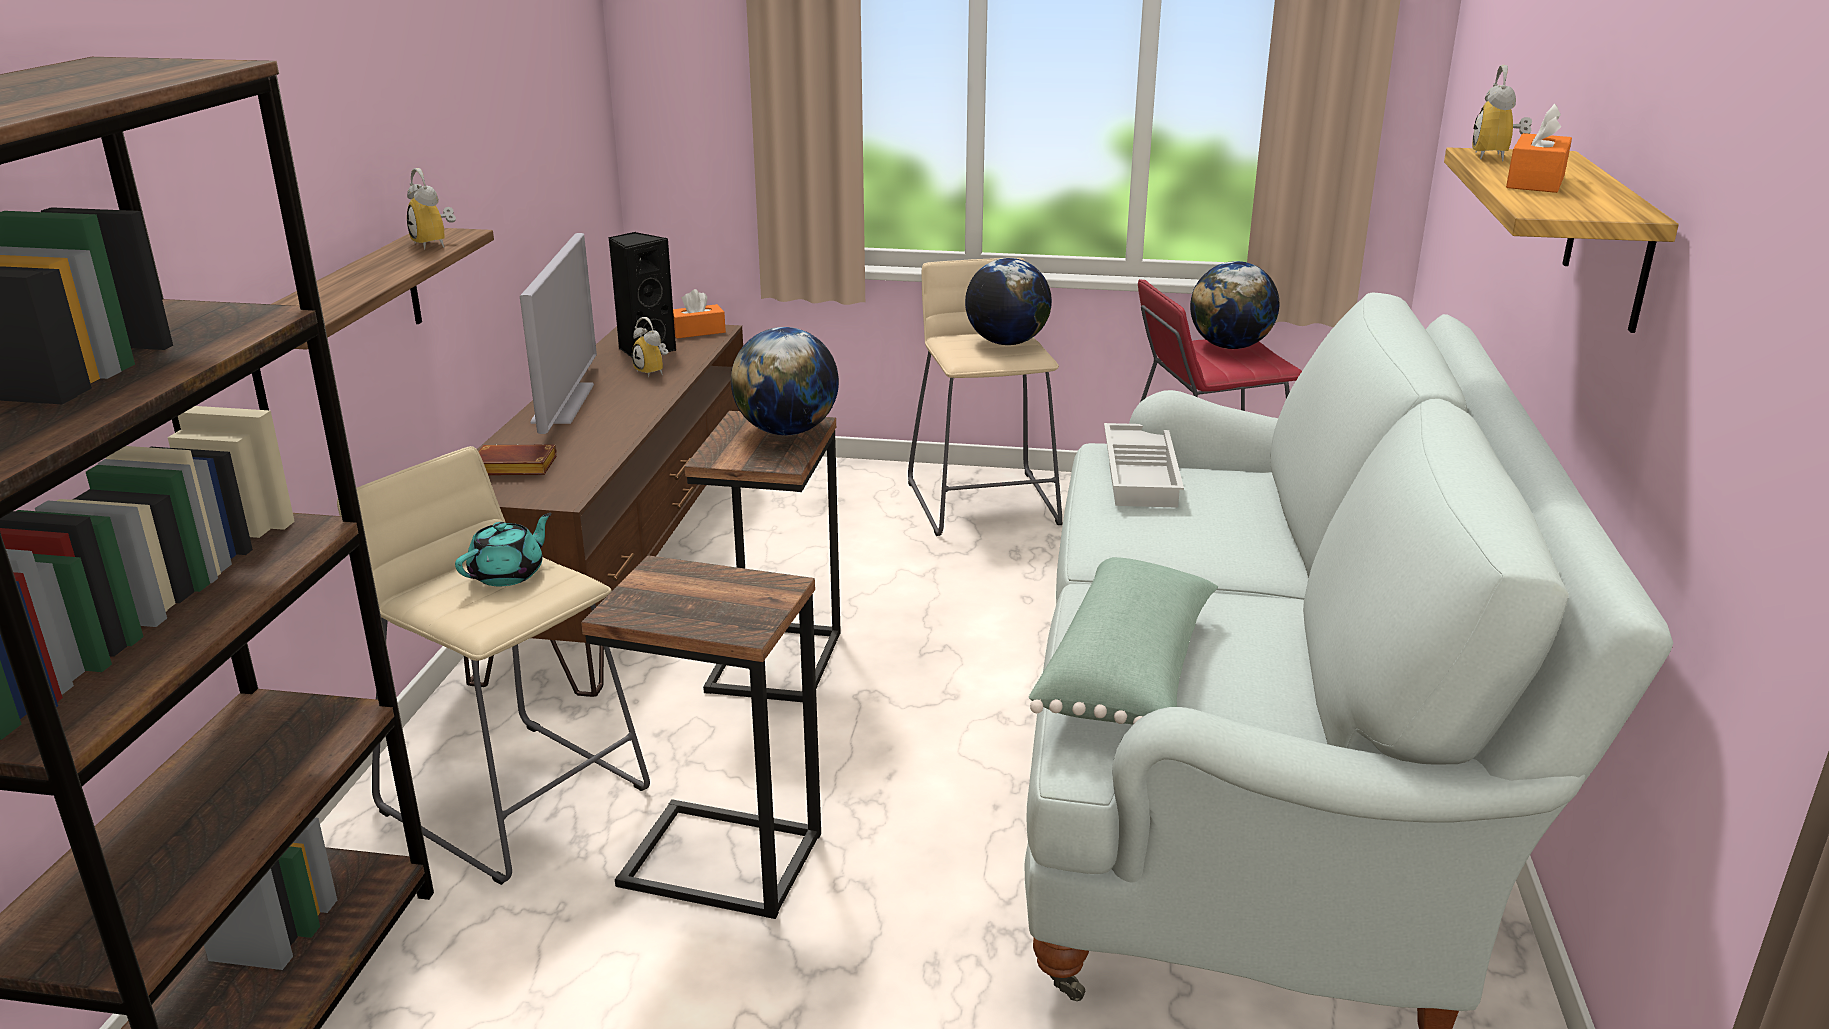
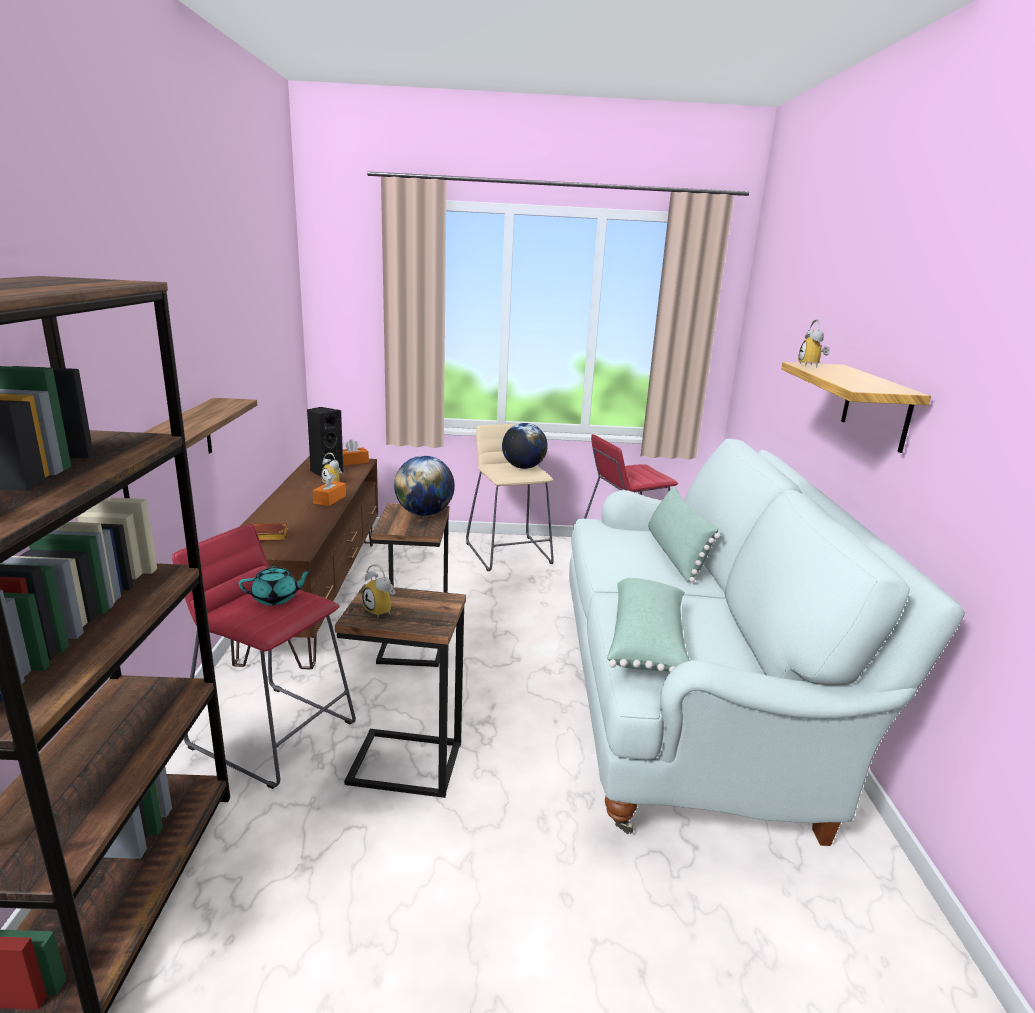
camera: 10 degrees left, 5 degrees down
(436, 244) = (226, 406): alarm clock -> alarm clock (382, 611)
(508, 574) = (276, 598): turquoise teapot -> turquoise teapot turned 45 degrees clockwise
(515, 798) = (273, 733): beige stool -> red stool
(563, 403) = (285, 500): television -> none
(1143, 474) = (616, 534): white tray -> none
(1230, 346) = (637, 469): globe -> none
(1244, 516) = (675, 555): none -> green pillow
(1535, 181) = (842, 376): orange tissue box -> orange tissue box (330, 499)

